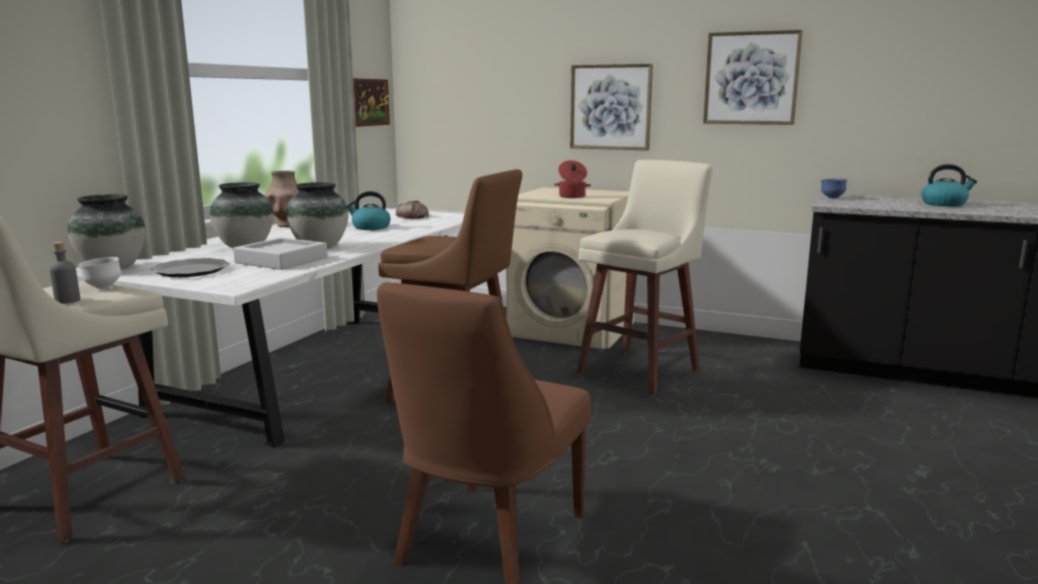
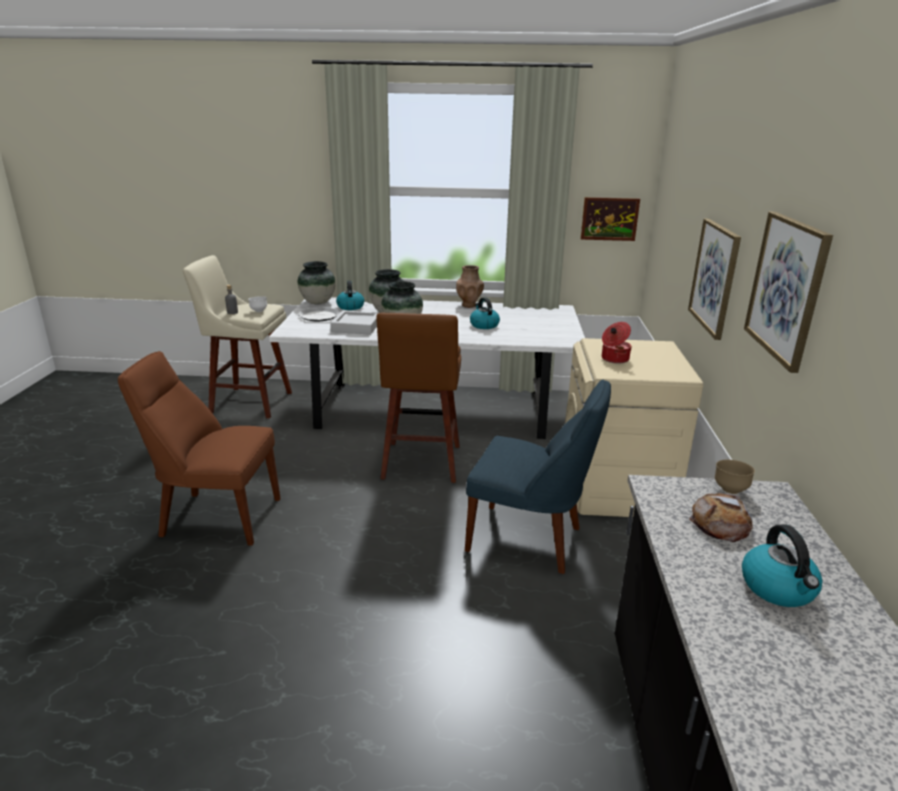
camera: 70 degrees right, 10 degrees up
(178, 257) = (350, 306): none -> kettle
(412, 216) = (546, 327): bread -> bread (721, 523)
(640, 371) = (530, 540): beige stool -> blue chair
(832, 198) = (730, 490): blue bowl -> brown bowl

